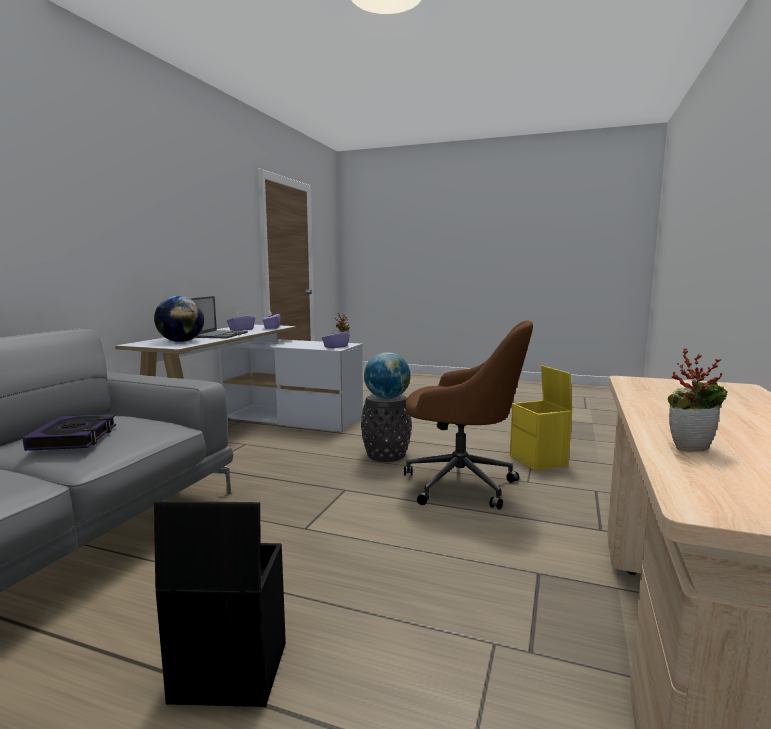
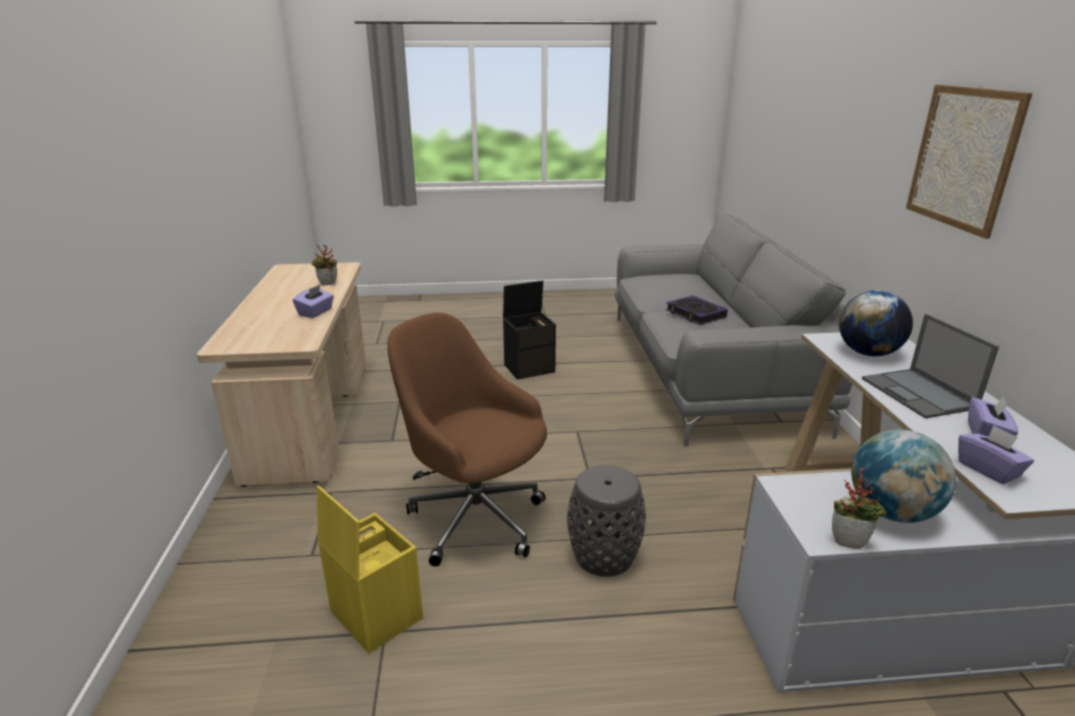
camera: 155 degrees right, 15 degrees up
(113, 204) = (963, 156): none -> picture
(335, 347) = (806, 500): purple tissue box -> purple tissue box (316, 312)
(387, 398) = (602, 478): globe -> globe (891, 512)
(461, 485) = (474, 520): brown office chair -> brown office chair turned 45 degrees clockwise

